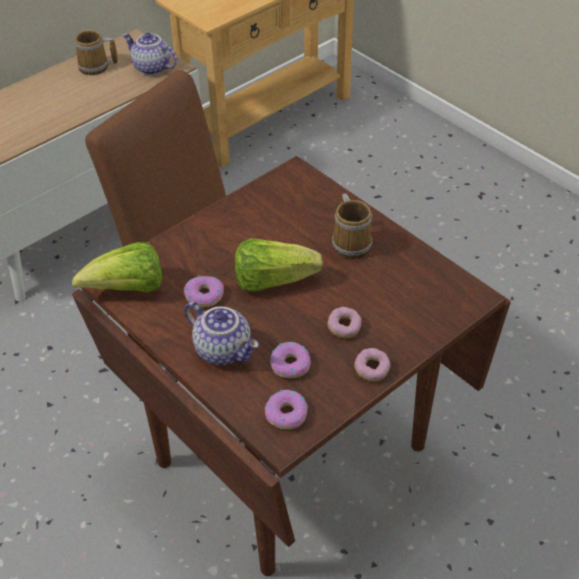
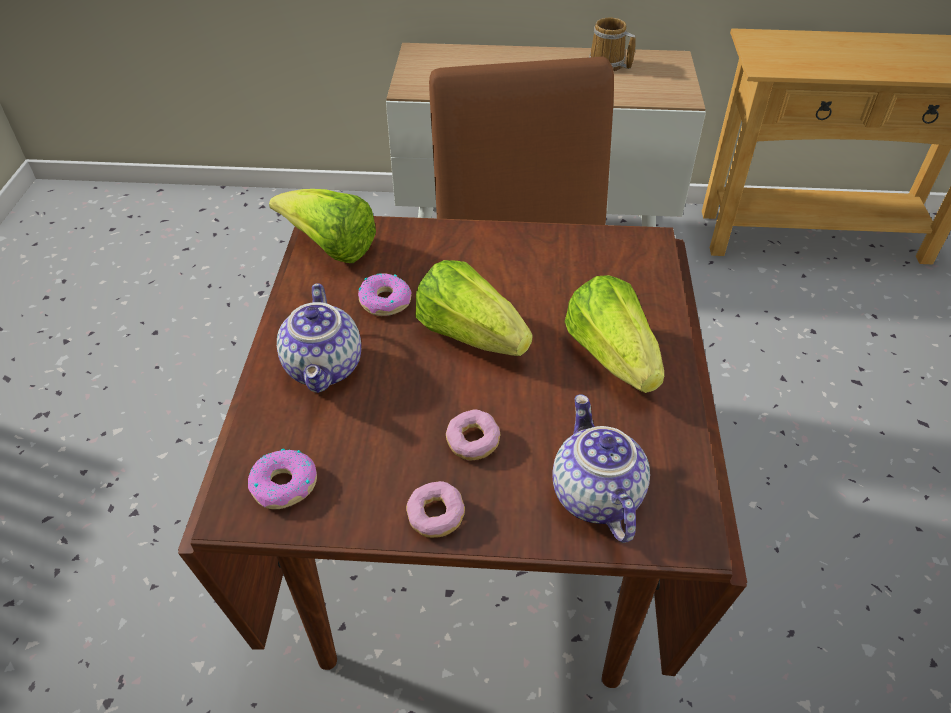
camera: 45 degrees right, 0 degrees up
(151, 68) = (659, 89): teapot -> teapot (593, 495)
(290, 364) = (363, 435): donut -> none
(352, 243) = (612, 356): mug -> lettuce

